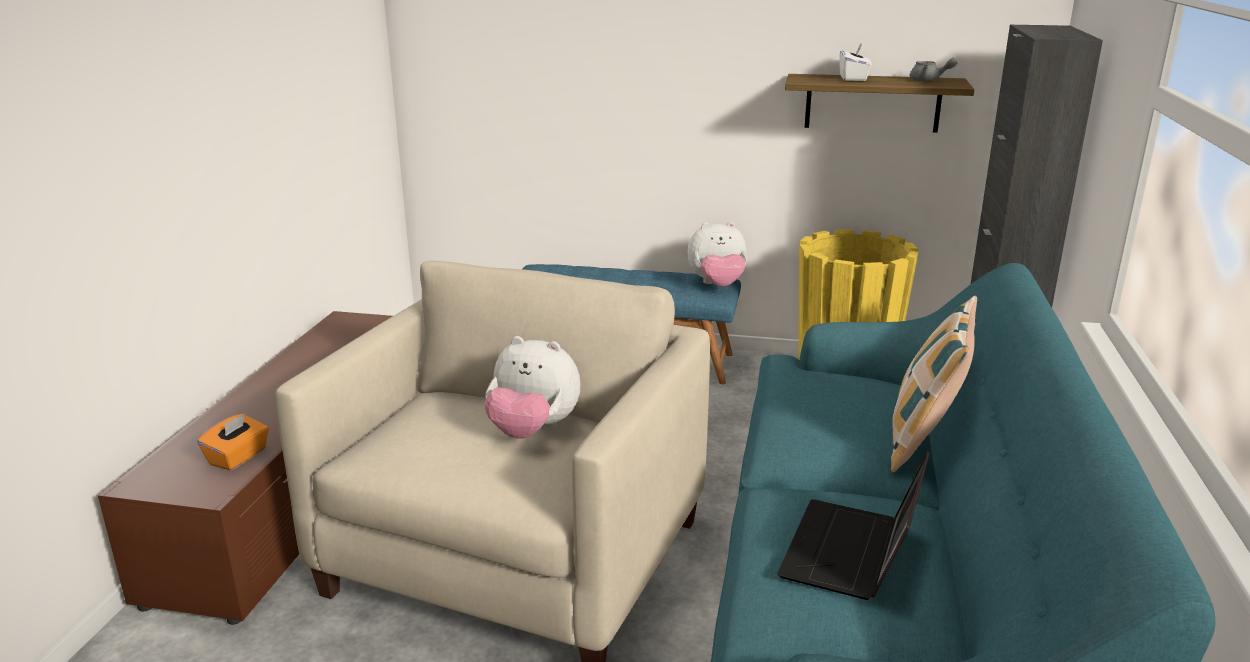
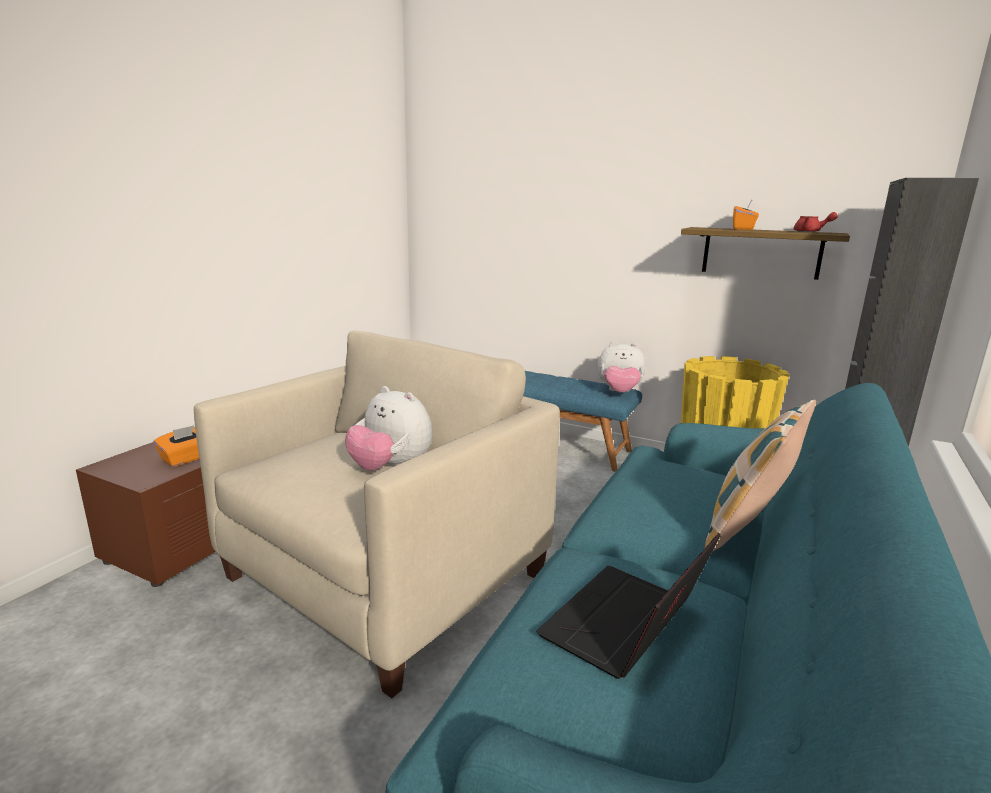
camera: 15 degrees right, 5 degrees down
(853, 78) = (743, 229): white tissue box -> orange tissue box
(928, 80) = (810, 232): grey teapot -> red teapot

